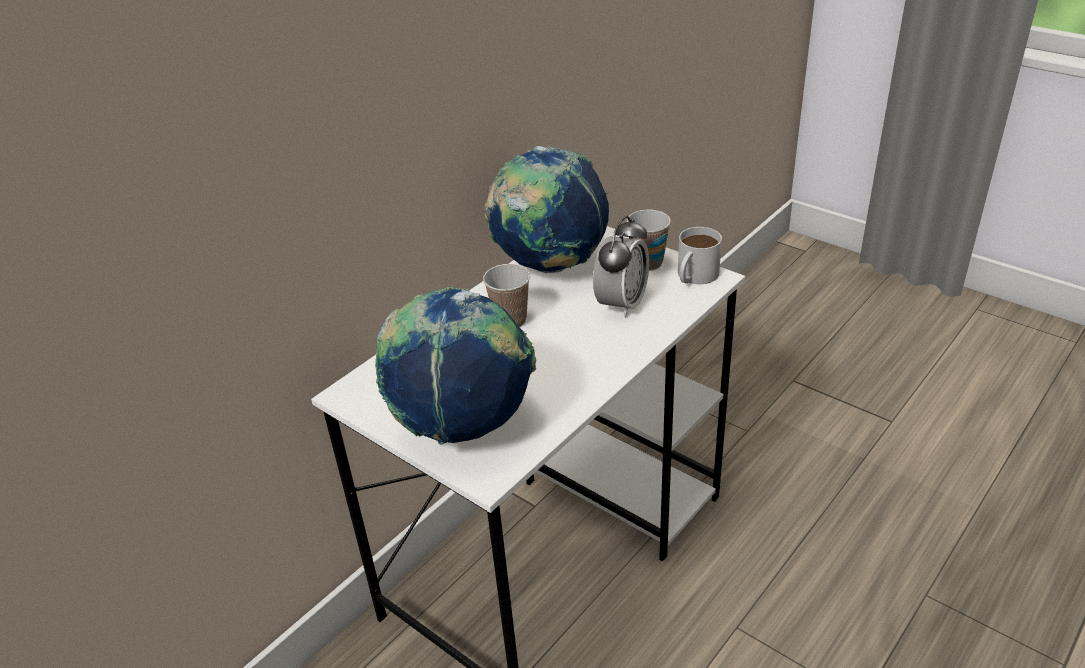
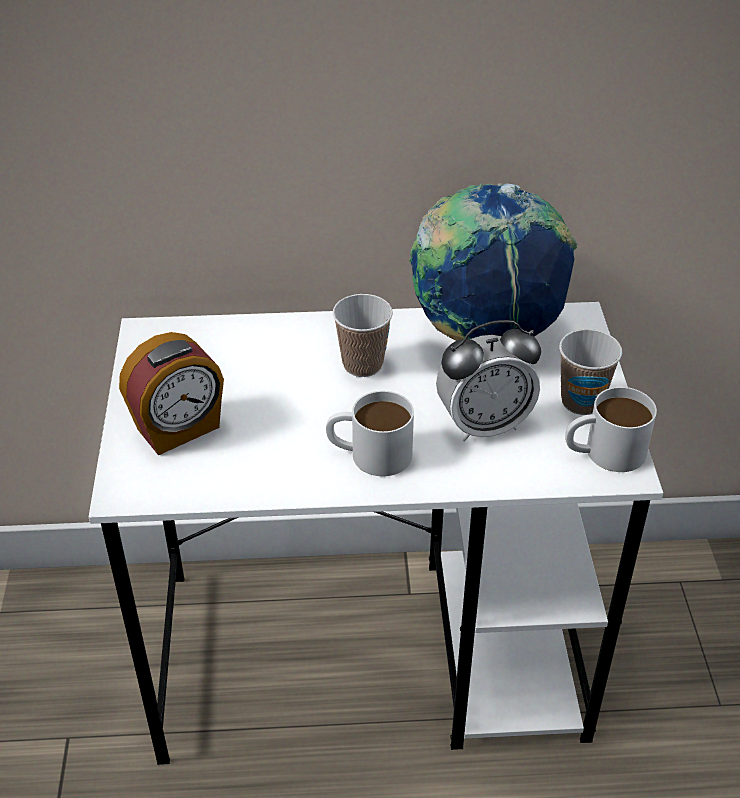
camera: 45 degrees right, 5 degrees up
(463, 424) = (179, 429): globe -> alarm clock
(589, 357) = (369, 453): none -> white mug

